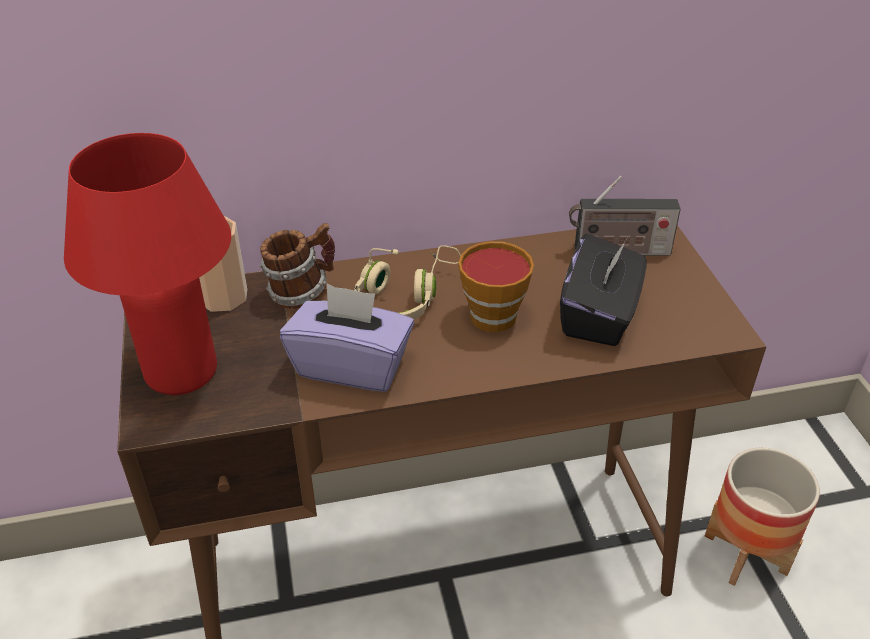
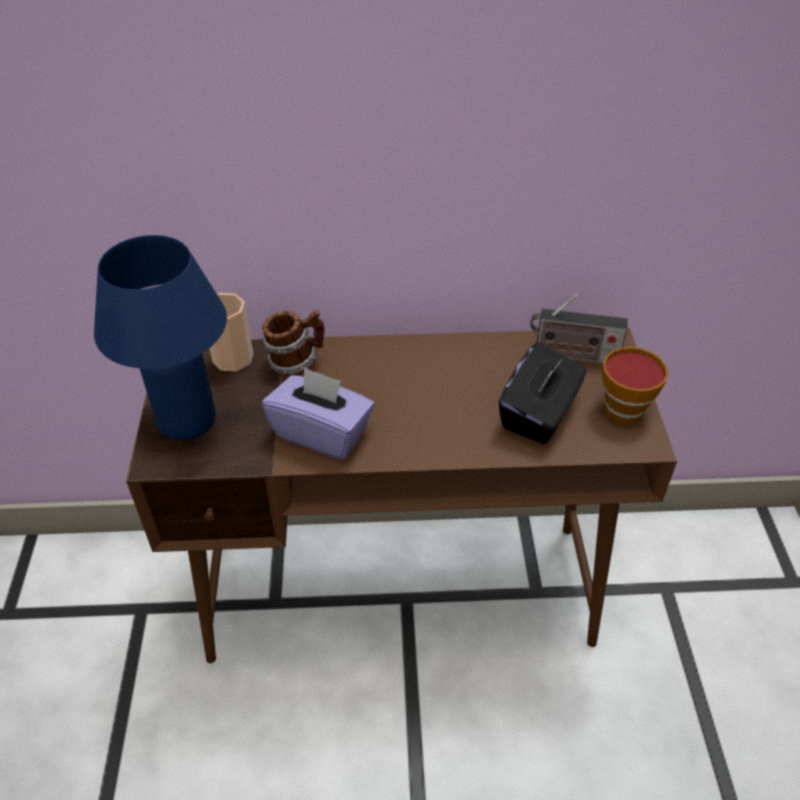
camera: 10 degrees right, 5 degrees up
(181, 372) = (187, 420): red table lamp -> blue table lamp
(403, 297) = (378, 377): beige headphones -> none
(496, 313) = (451, 401): cup -> cup (626, 406)
(746, 554) = (670, 621): planter -> none

